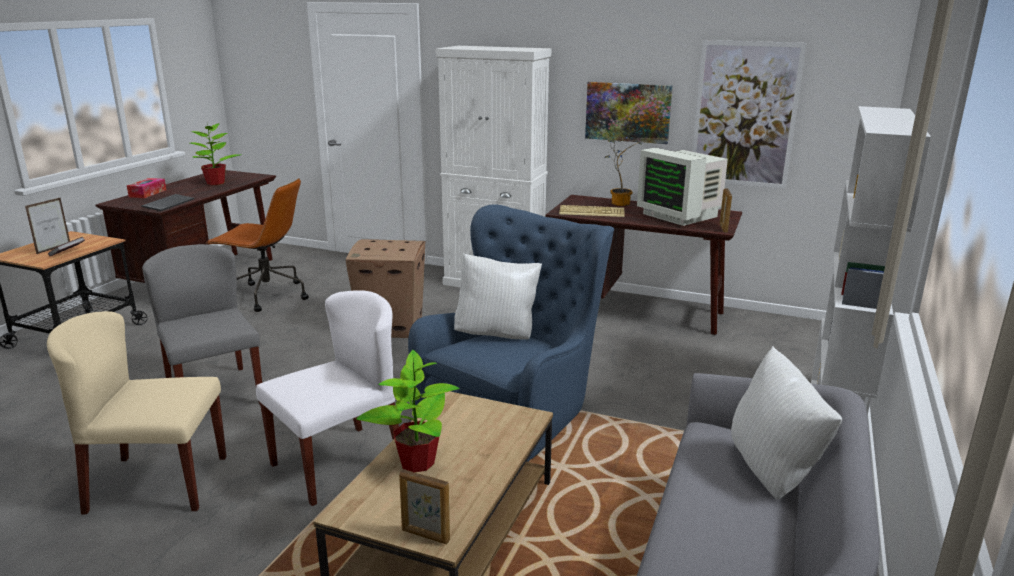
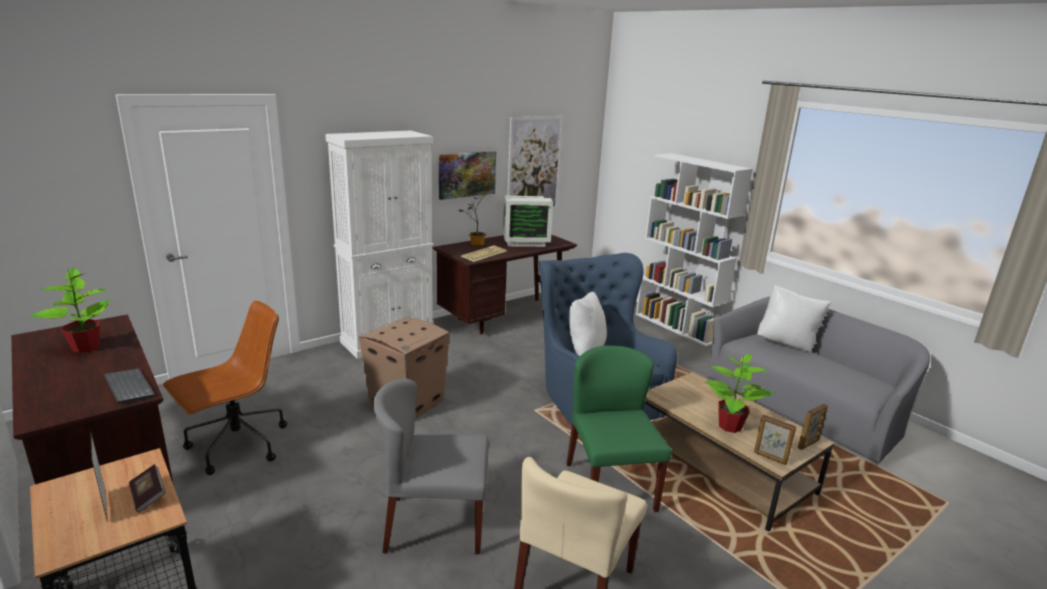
camera: 60 degrees left, 0 degrees up
(147, 193) = (38, 393): tissue box -> none
(339, 463) = (610, 486): white chair -> green chair
(723, 228) = (562, 241): picture frame -> picture frame (770, 458)

